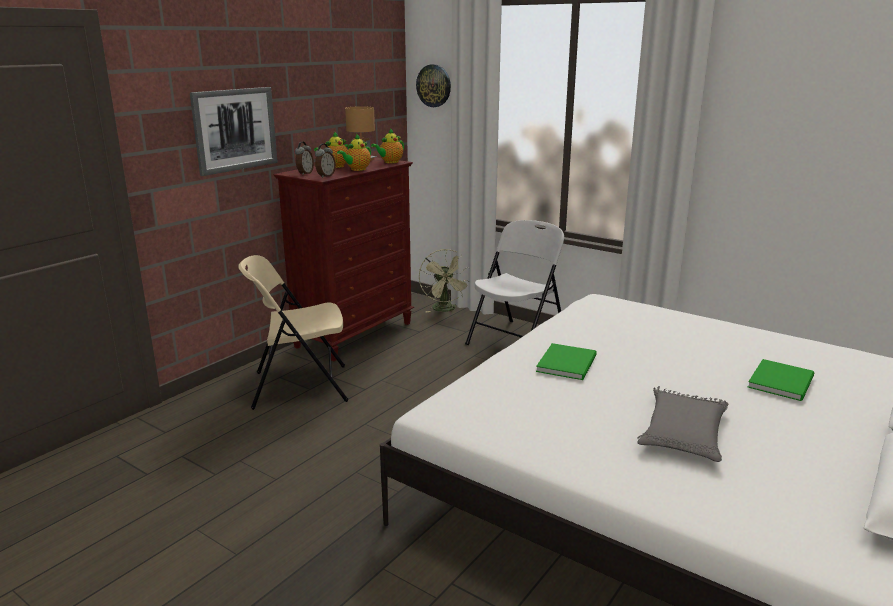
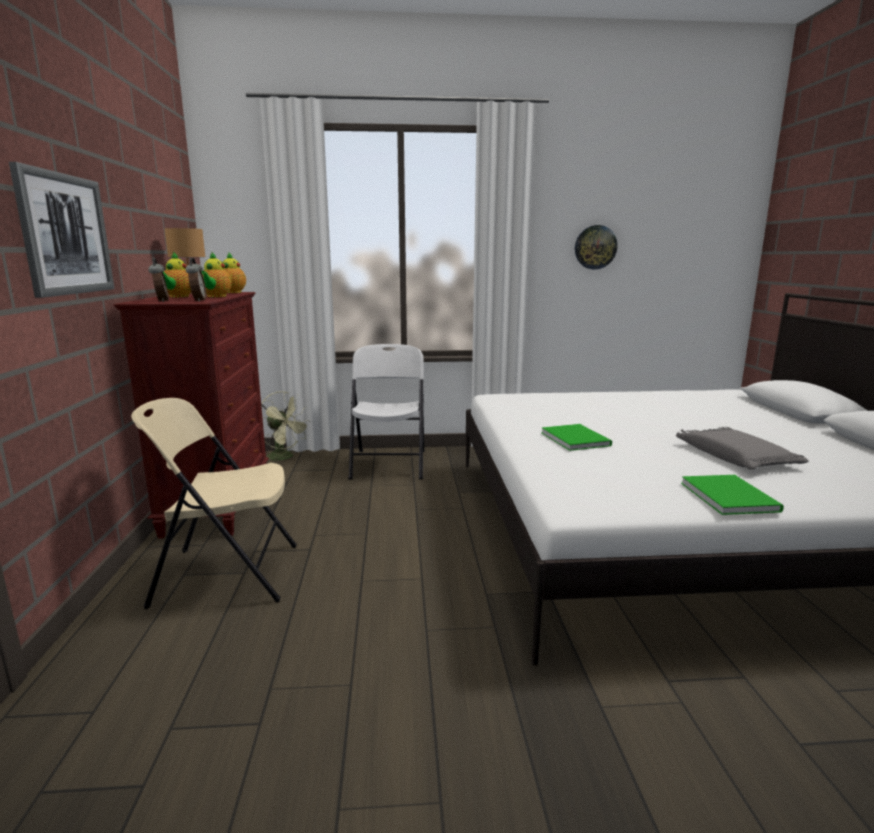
camera: 40 degrees left, 5 degrees down
(300, 386) = (227, 574): beige chair -> beige chair turned 45 degrees clockwise
(434, 85) = (236, 216): wall clock -> wall clock (595, 247)
(783, 381) = (705, 413): green book -> green book (729, 495)

